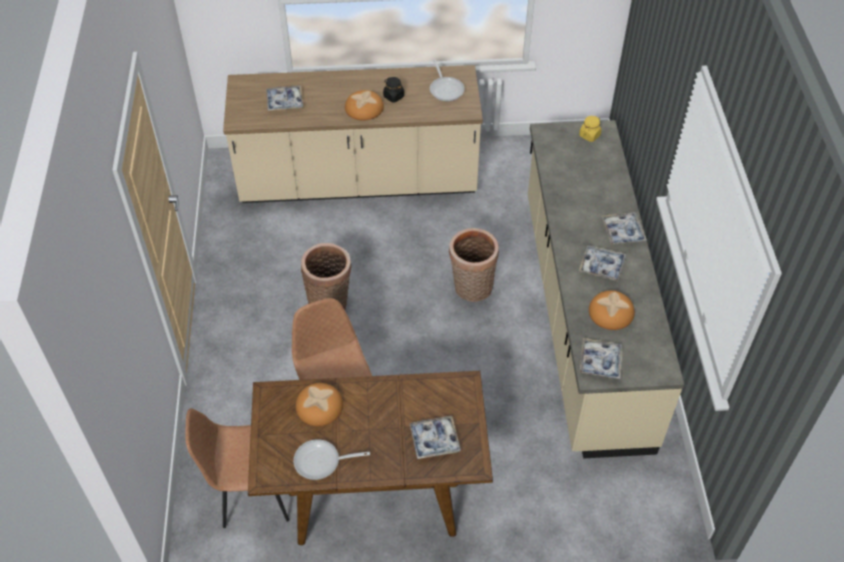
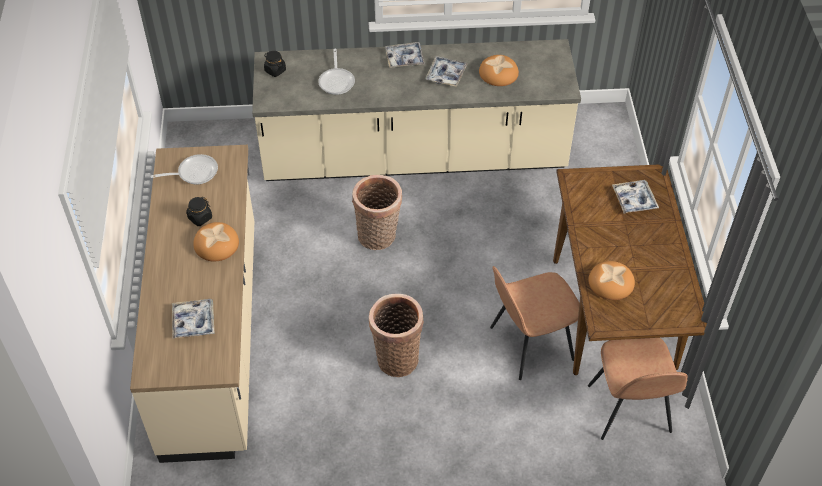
camera: 90 degrees left, 0 degrees up
(321, 462) = (670, 278): frying pan -> frying pan (337, 81)
(589, 135) = (275, 70): yellow jar -> black jar
(600, 362) = (551, 83): tray -> none

